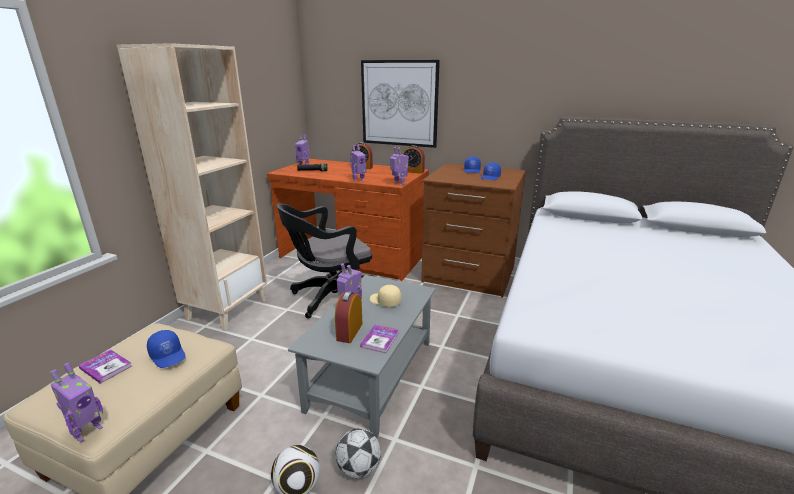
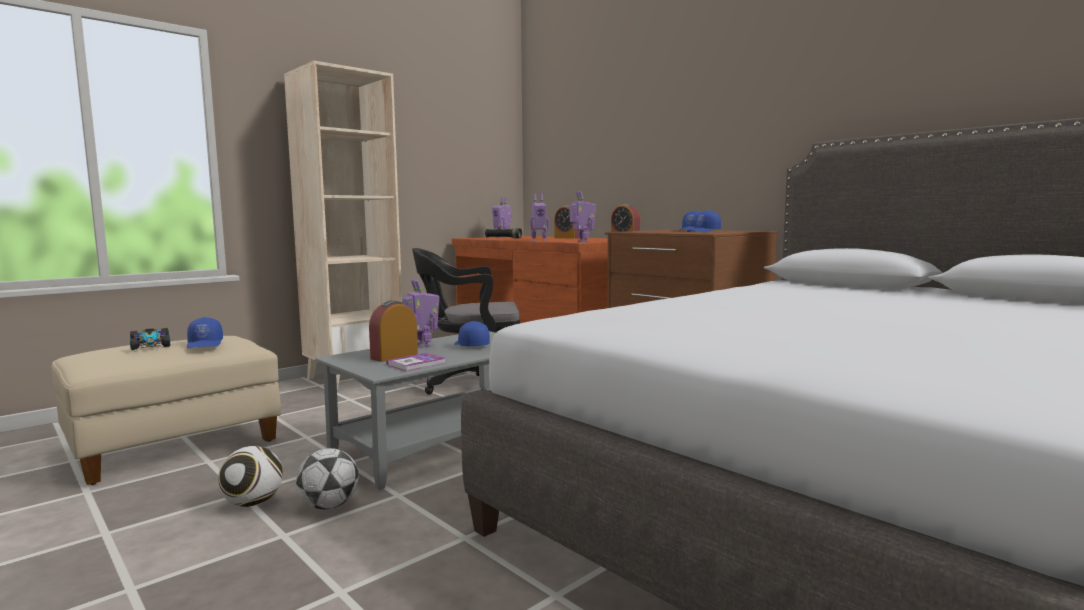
camera: 25 degrees right, 15 degrees down
(87, 431) = (84, 369): toy robot -> none
(106, 367) = (150, 343): book -> toy car
(385, 301) = (471, 345): beige cap -> blue cap
(399, 103) = (619, 155): picture -> none

